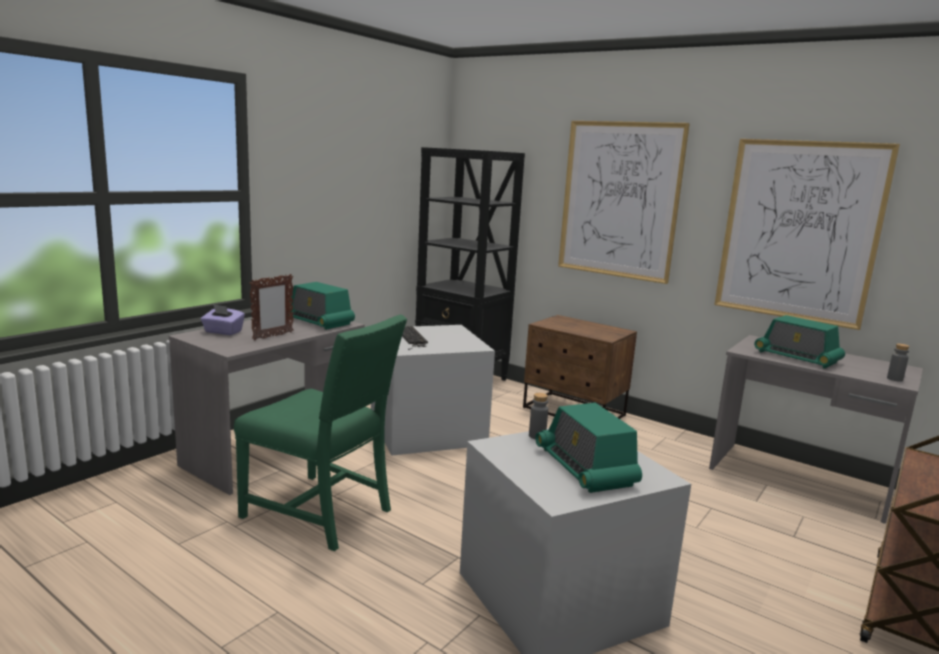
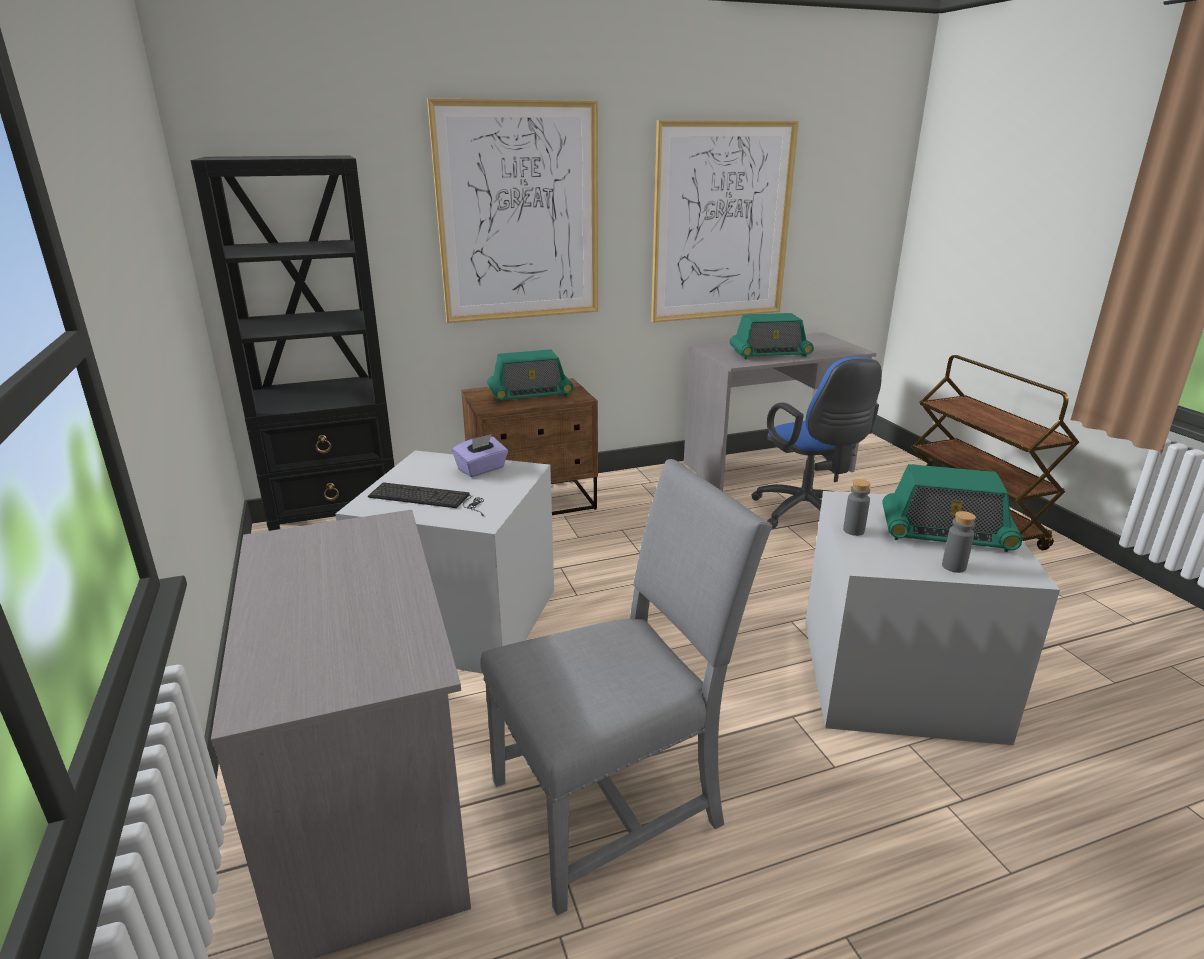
camera: 55 degrees left, 10 degrees up
(223, 332) = (282, 656): purple tissue box -> purple tissue box (482, 469)
(272, 336) = (383, 606): picture frame -> none
(317, 321) = (341, 542): radio -> radio (530, 394)
(322, 513) = (614, 804): green chair -> grey chair
(748, 514) = (808, 515): none -> blue office chair
(894, 379) = (845, 348): grey bottle -> grey bottle (953, 566)

